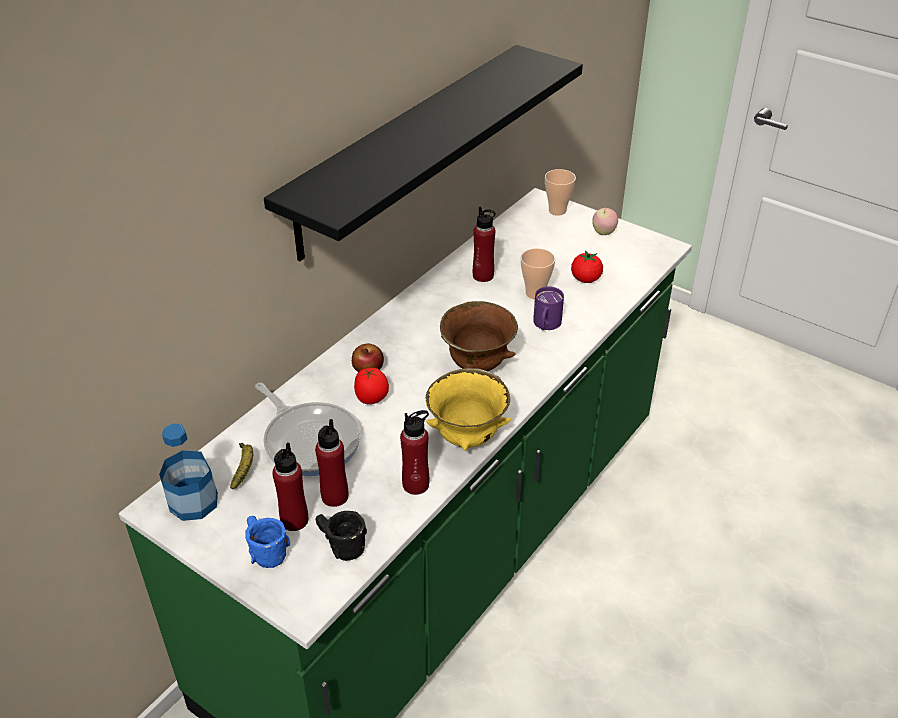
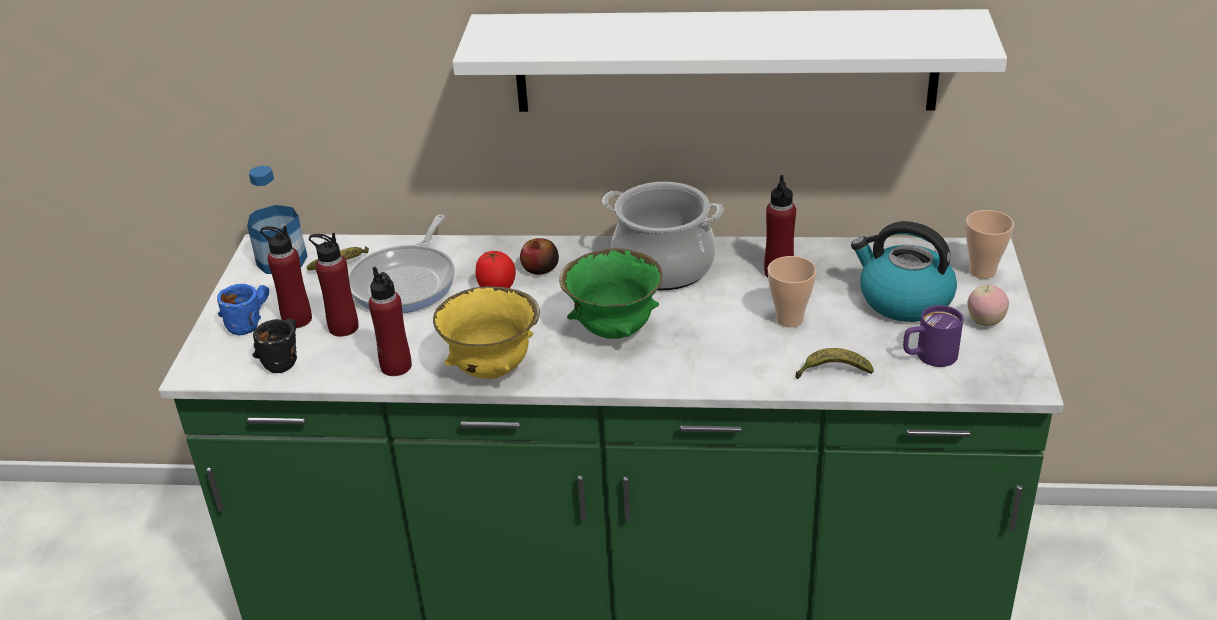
camera: 60 degrees right, 5 degrees down
(406, 149) = (724, 61): black shelf -> white shelf
(426, 316) = (663, 267): none -> cooking pot
(476, 365) = (614, 330): brown bowl -> green bowl
(545, 325) = (737, 349): purple mug -> purple mug (928, 356)
(557, 247) = (903, 300): none -> kettle
(585, 279) = (864, 345): tomato -> none
(600, 302) = (832, 372): none -> banana

